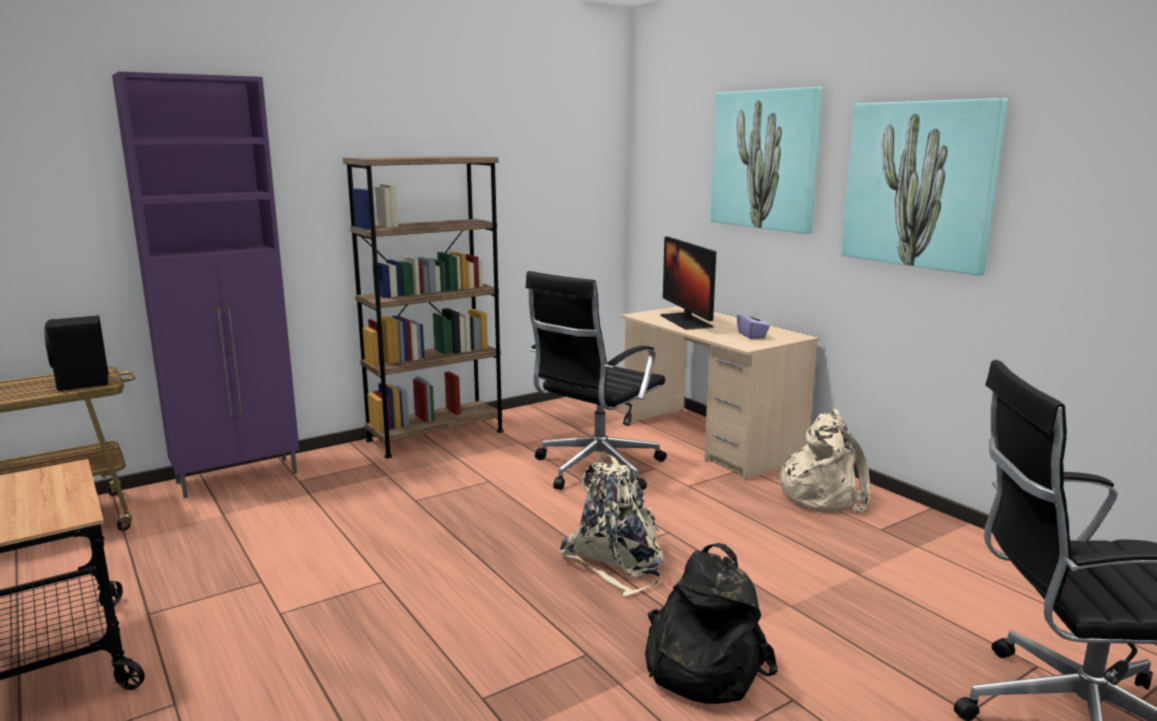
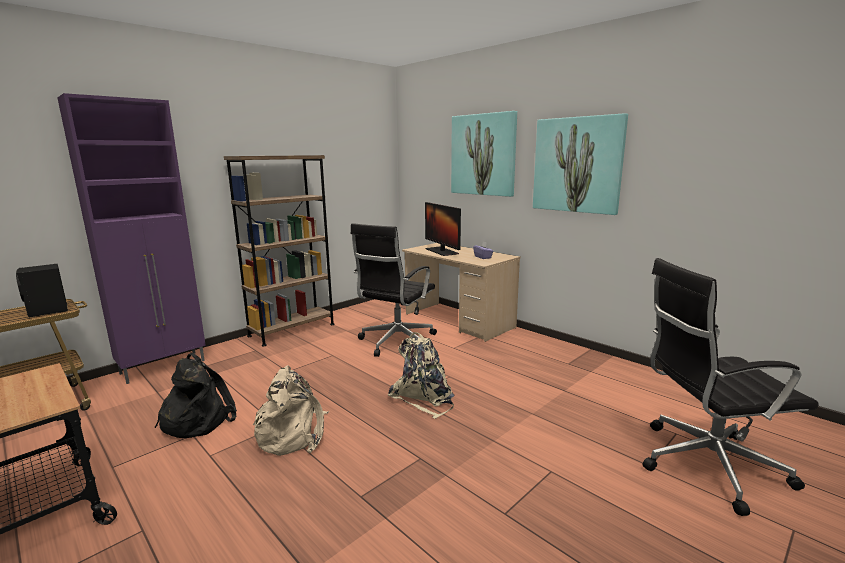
camera: 10 degrees left, 0 degrees up
(700, 665) = (491, 457): black backpack -> black backpack (197, 420)
(823, 495) = (530, 347): beige backpack -> beige backpack (293, 434)

